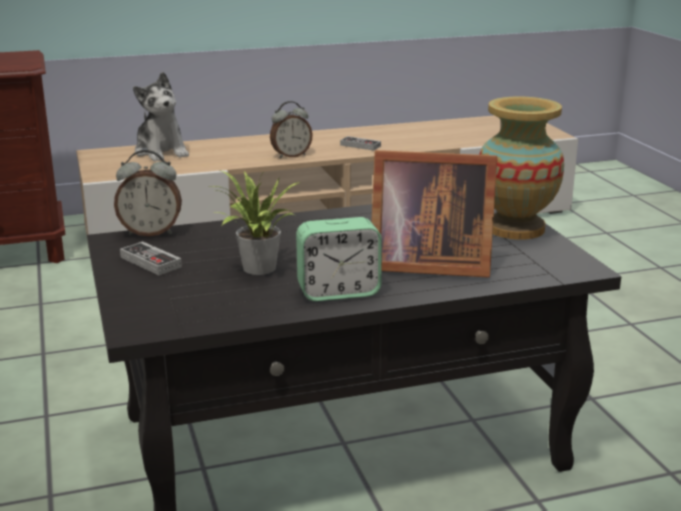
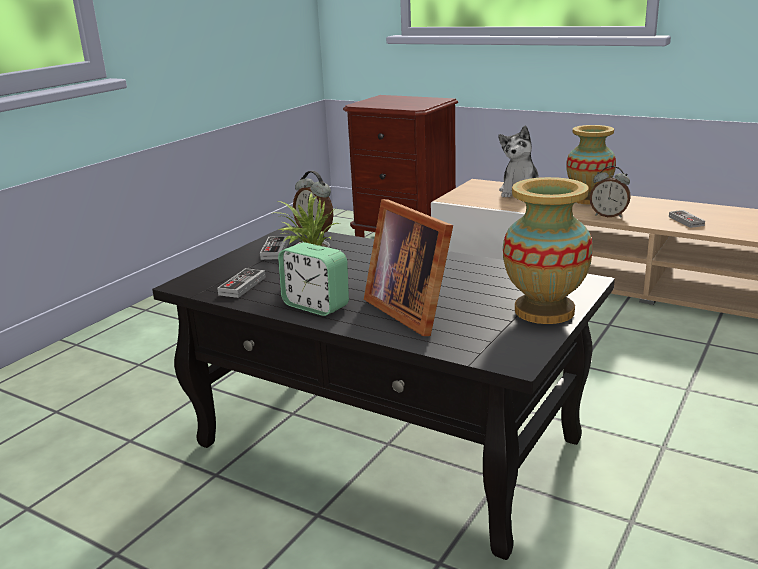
camera: 50 degrees right, 0 degrees up
(213, 304) = (242, 286): none -> game controller
(244, 145) = (588, 199): none -> vase

